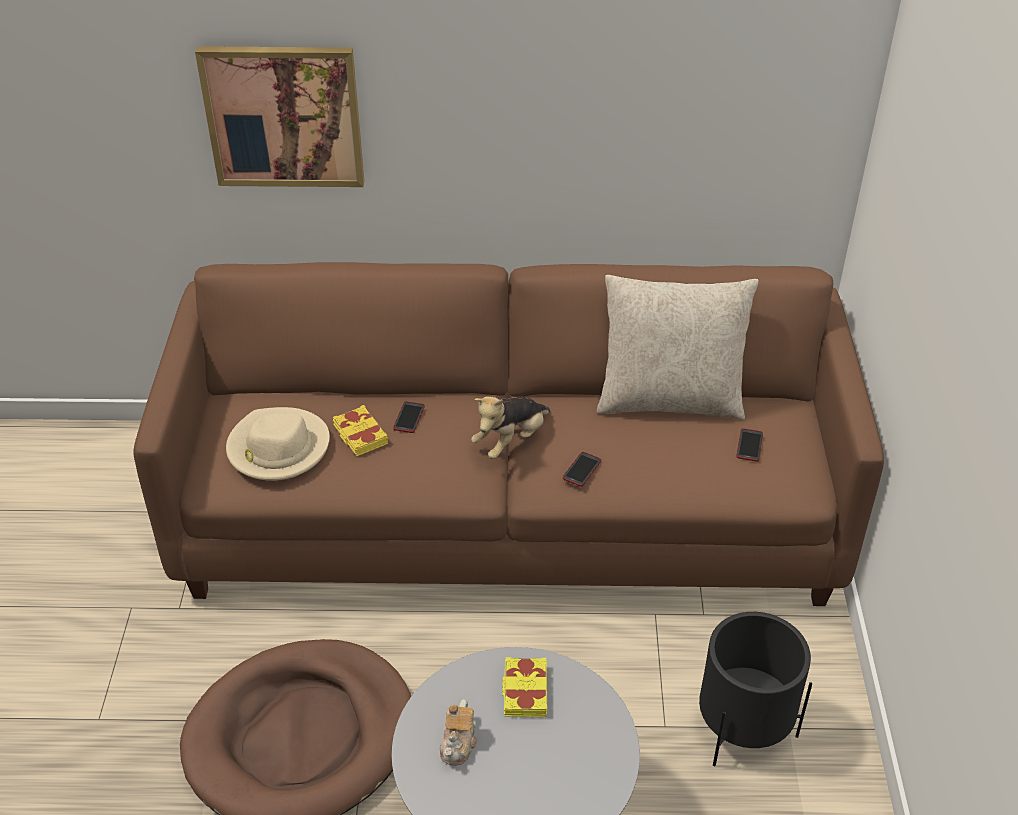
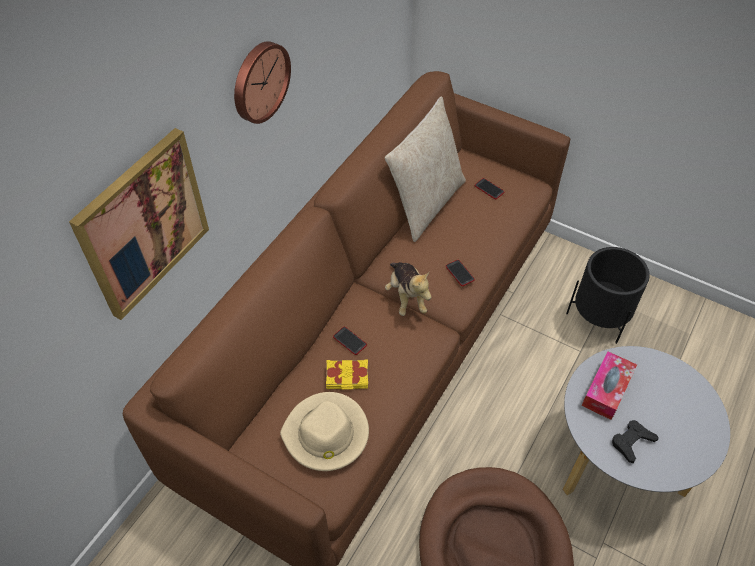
camera: 60 degrees left, 10 degrees up
(458, 743) = (632, 442): teapot -> black game controller
(496, 80) = (259, 81): none -> wall clock
(524, 691) = (607, 390): yellow book -> tissue box

